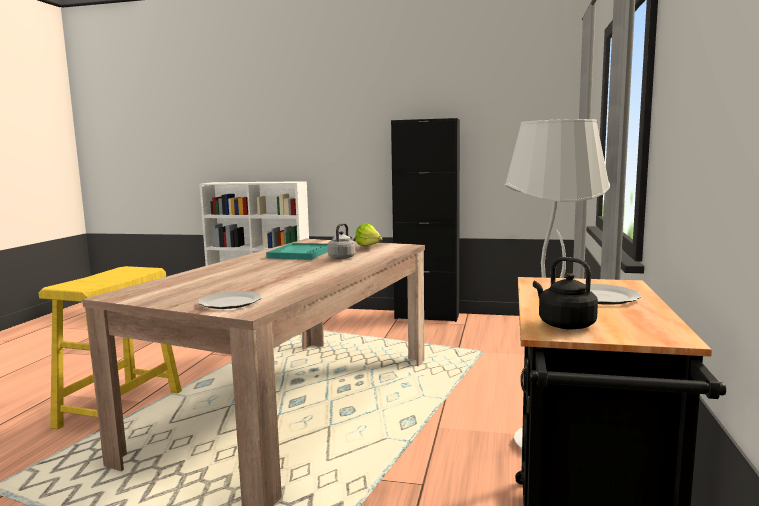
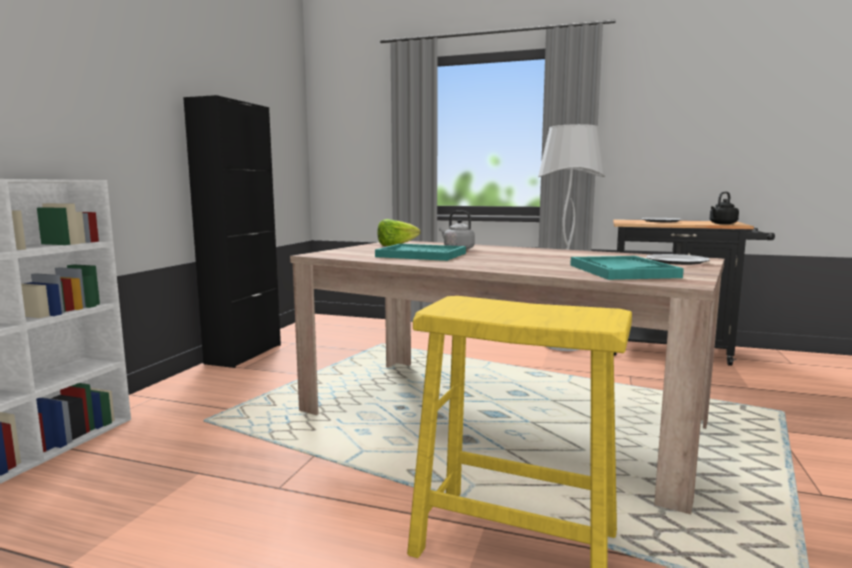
camera: 85 degrees left, 0 degrees up
(183, 286) = (622, 271): none -> turquoise tray

